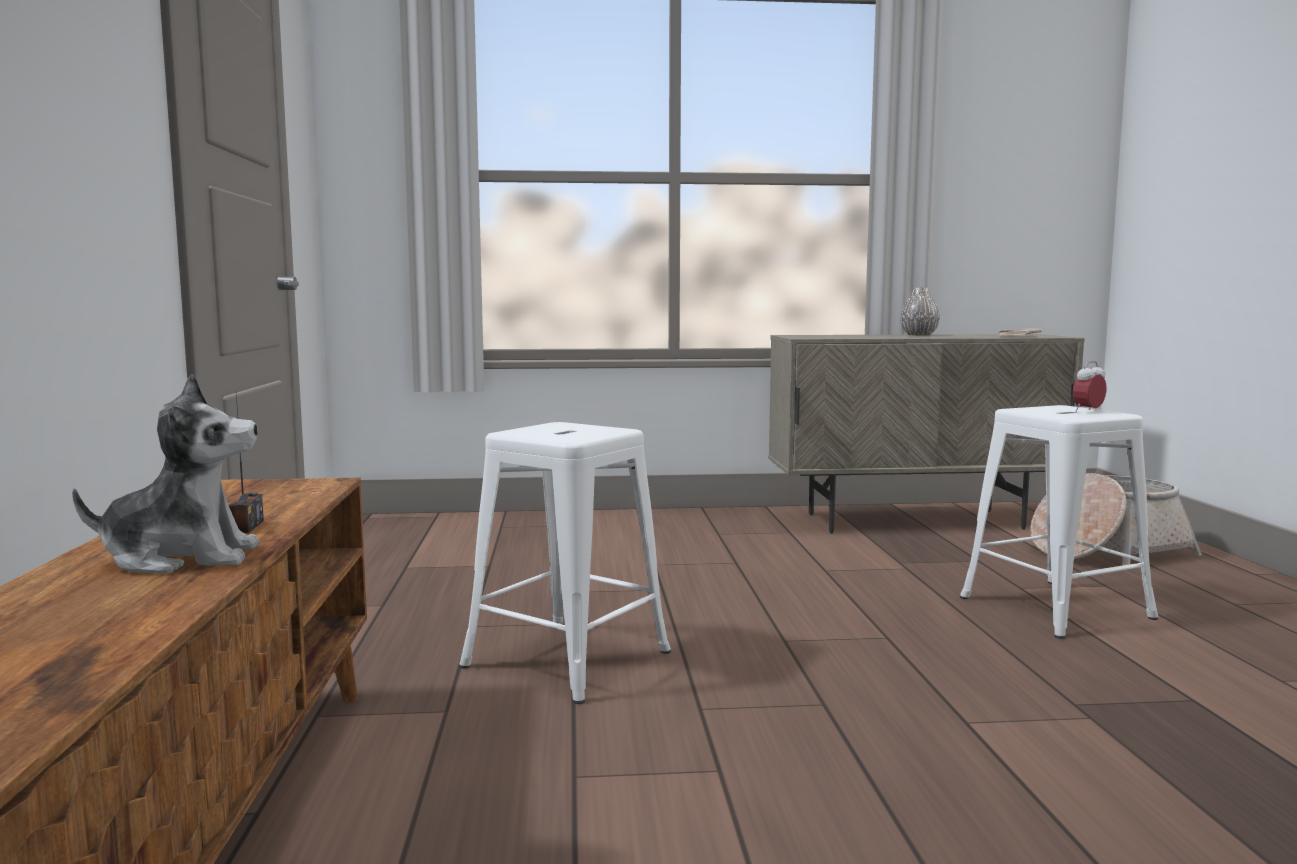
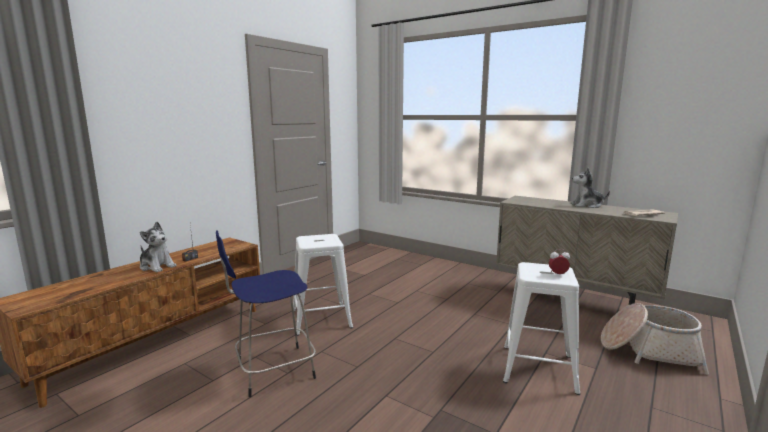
camera: 40 degrees right, 5 degrees up
(678, 781) = (272, 371): none -> blue stool
(919, 335) = (587, 205): grey vase -> plush toy

